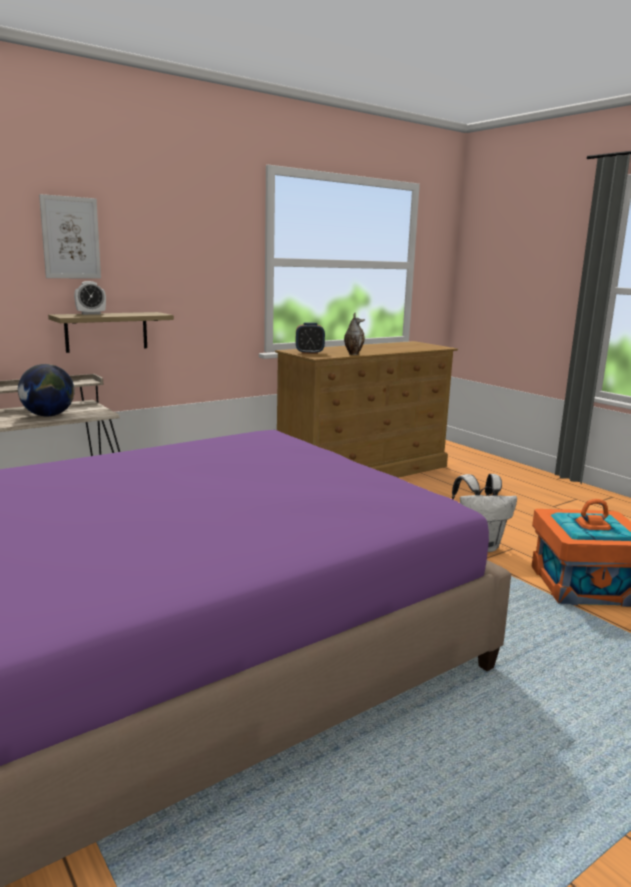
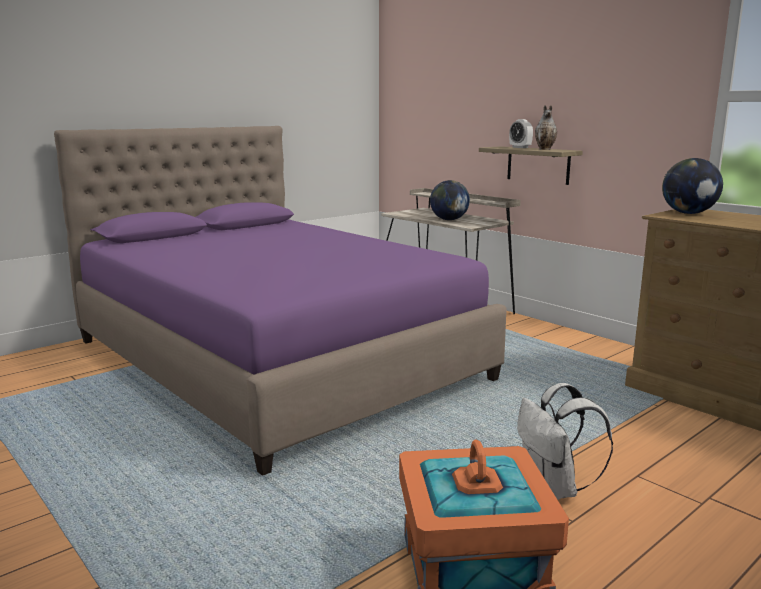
camera: 85 degrees right, 0 degrees up
(70, 238) = (521, 83): picture -> none
(309, 353) = (688, 213): alarm clock -> globe
(353, 354) = (726, 223): vase -> vase (545, 149)

